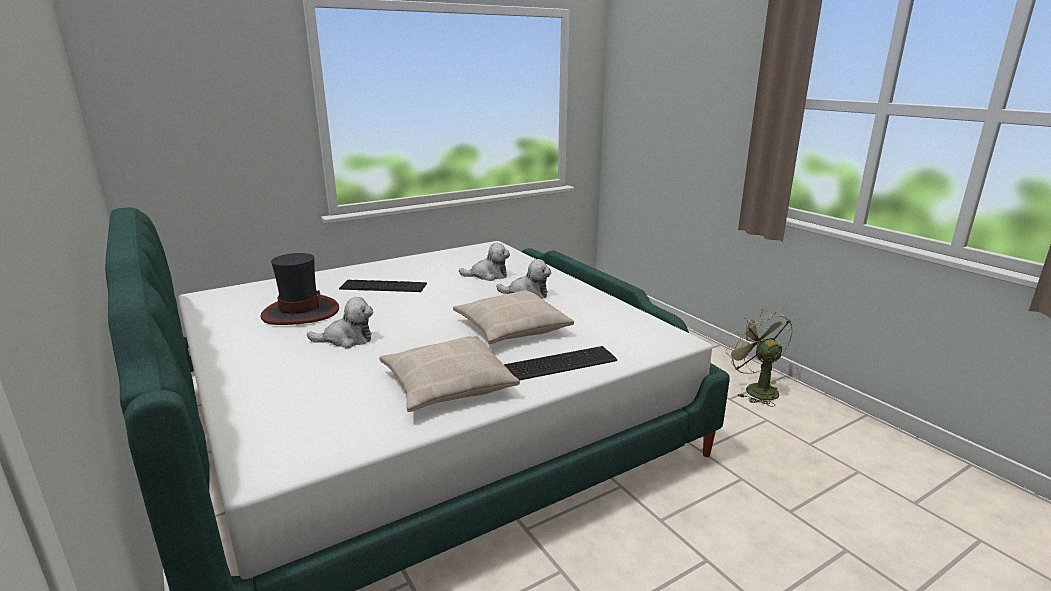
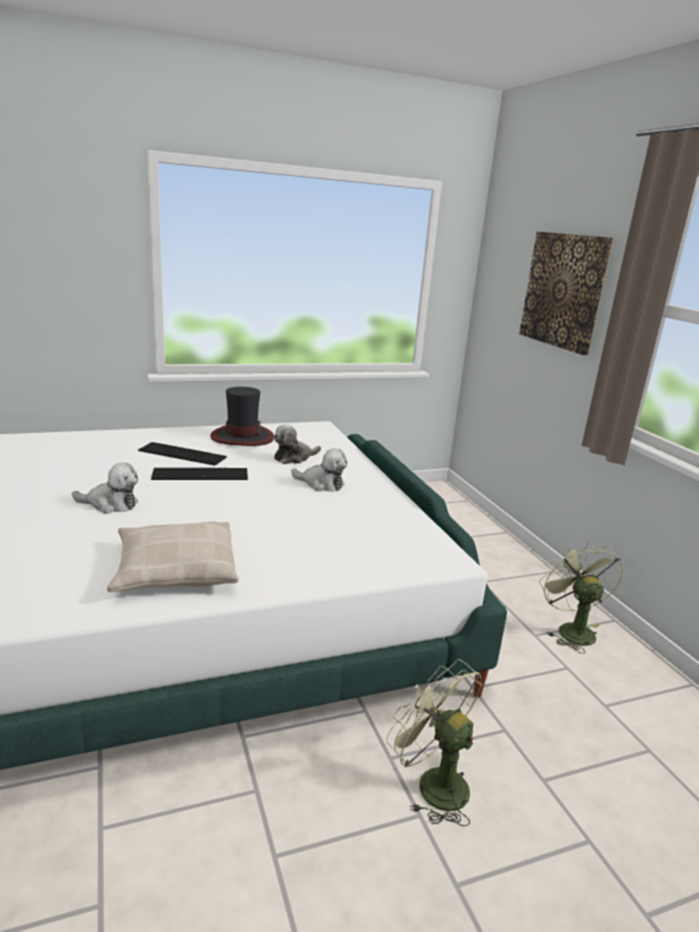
camera: 10 degrees right, 0 degrees up
(300, 312) = (86, 469): hat -> hat (242, 437)
(488, 275) = (294, 458): plush toy -> plush toy turned 135 degrees clockwise
(511, 328) = (280, 519): beige pillow -> none
(558, 363) = (303, 565): keyboard -> keyboard (199, 473)
(699, 97) = (564, 291): none -> picture
(705, 532) = (432, 783): none -> green fan

